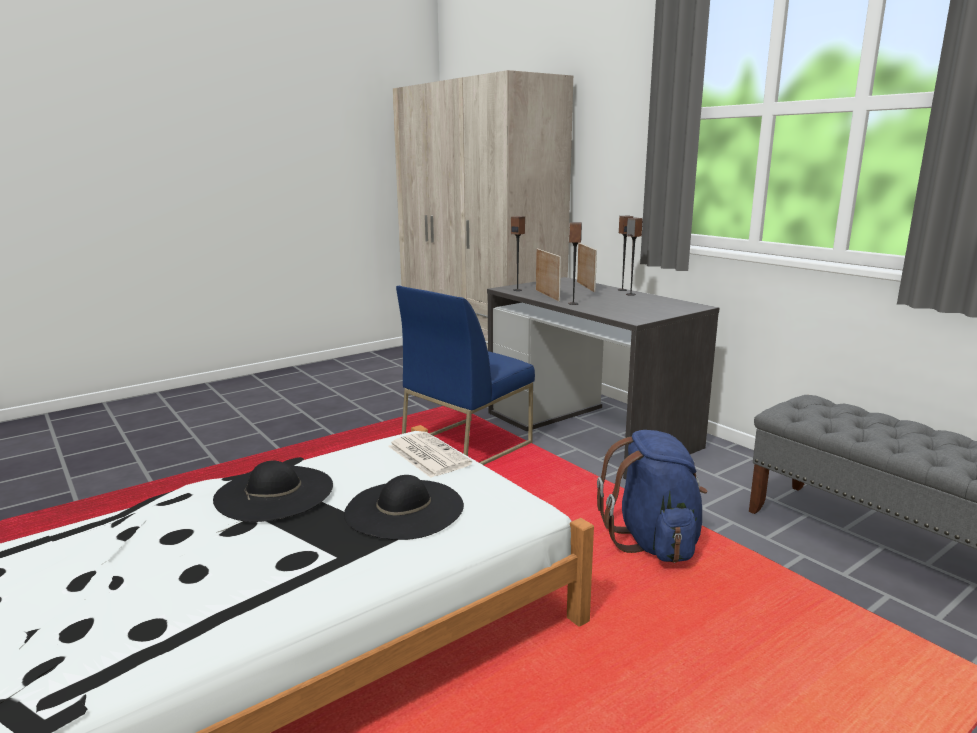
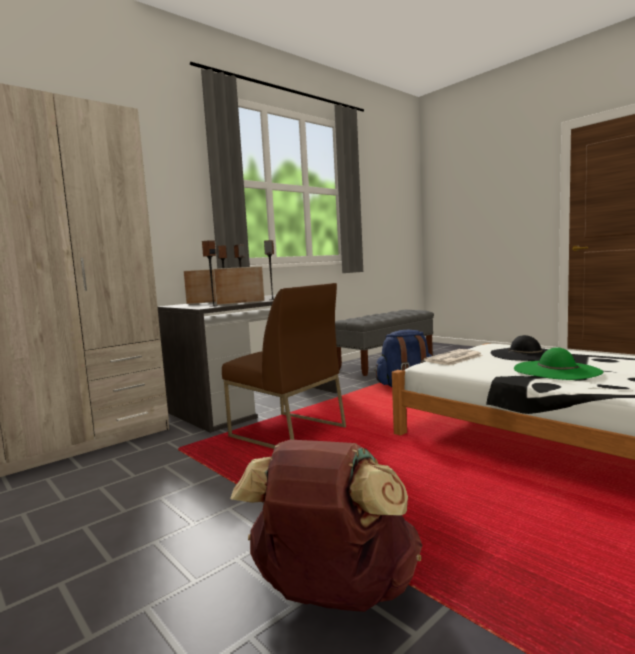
camera: 95 degrees left, 10 degrees down
(197, 454) = (332, 596): none -> brown backpack
(274, 492) = (556, 370): black hat -> green hat
(467, 445) = (286, 432): blue chair -> brown chair

